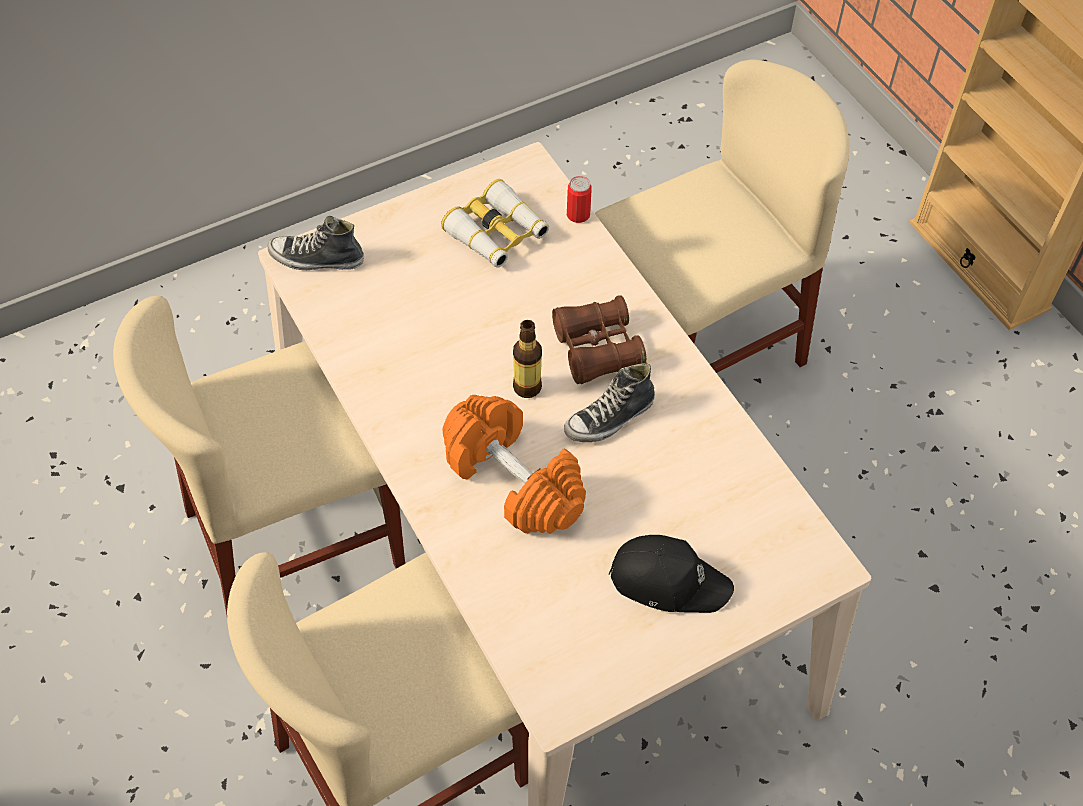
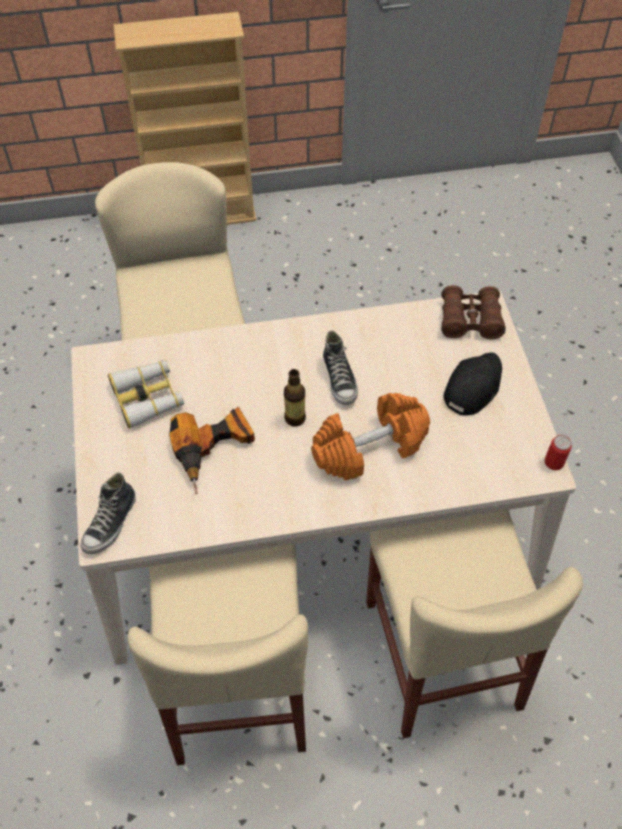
camera: 70 degrees left, 0 degrees up
(448, 320) = (214, 450): none -> power drill
(578, 214) = (155, 344): can -> can (554, 462)
(597, 349) = (279, 369): brown binoculars -> brown binoculars (470, 320)

